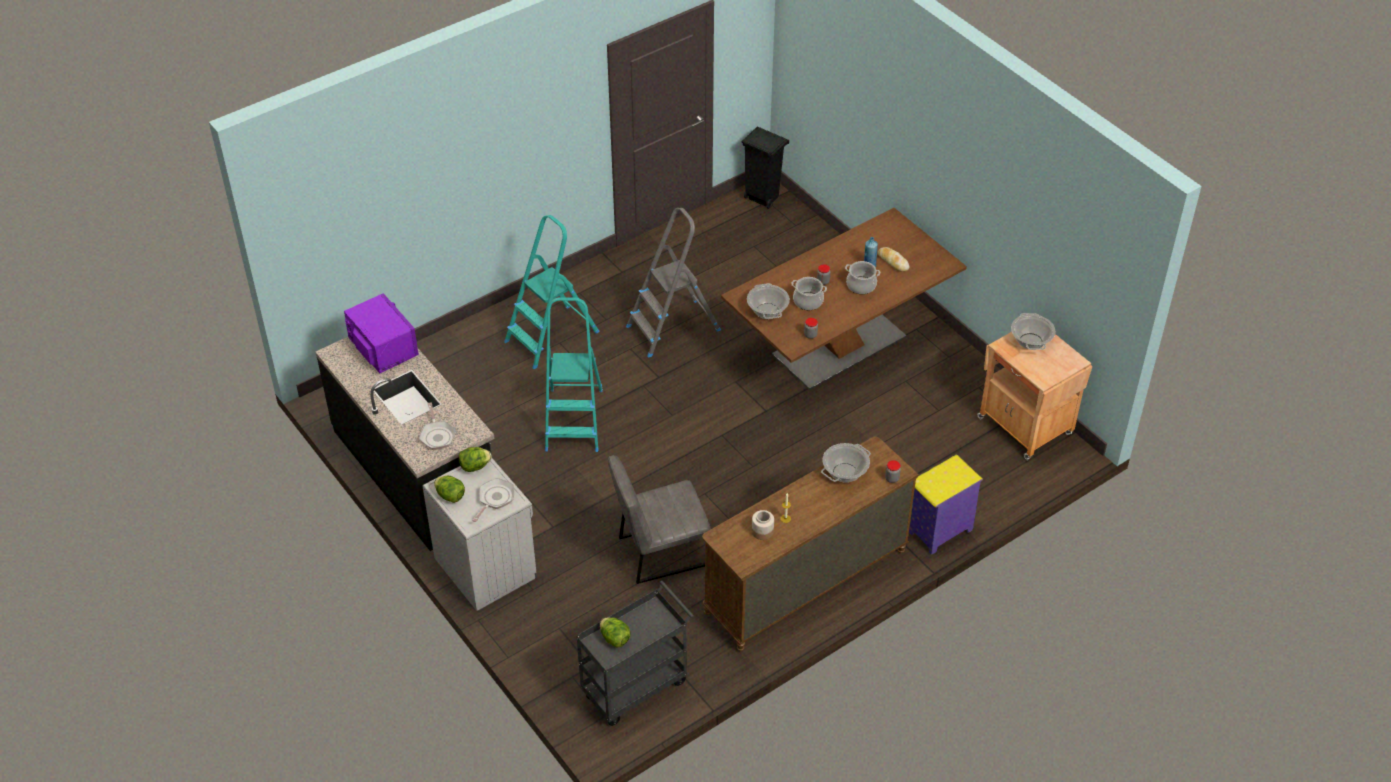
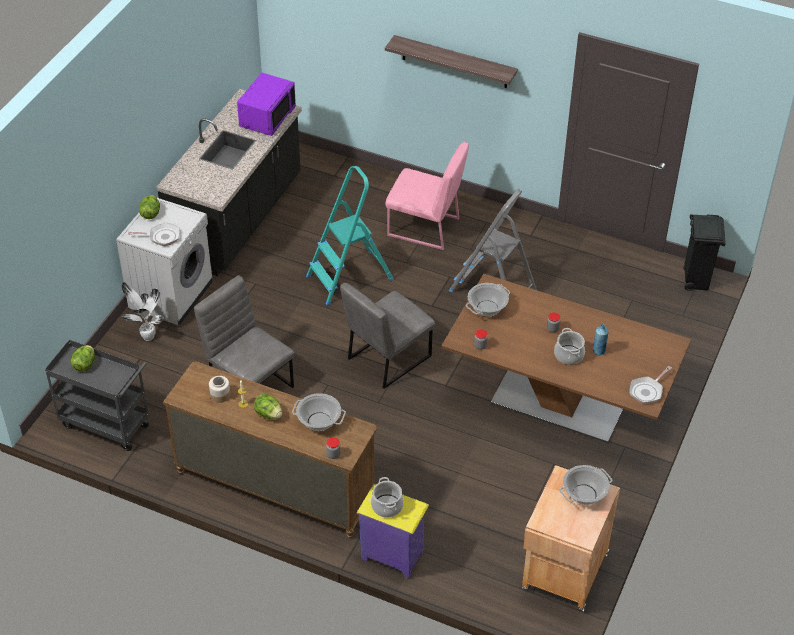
camera: 60 degrees right, 0 degrees up
(437, 435) = (200, 180): frying pan -> frying pan (647, 391)
(475, 466) = (187, 213): lettuce -> lettuce (268, 414)
(496, 161) = (454, 62): none -> shelf
(531, 610) = (147, 336): none -> potted plant
(551, 337) = (425, 227): turquoise step ladder -> pink chair
(702, 436) = (387, 358): none -> grey chair
(808, 301) = (519, 329): cooking pot -> cooking pot (387, 506)
(893, 262) = (618, 365): bread -> none

